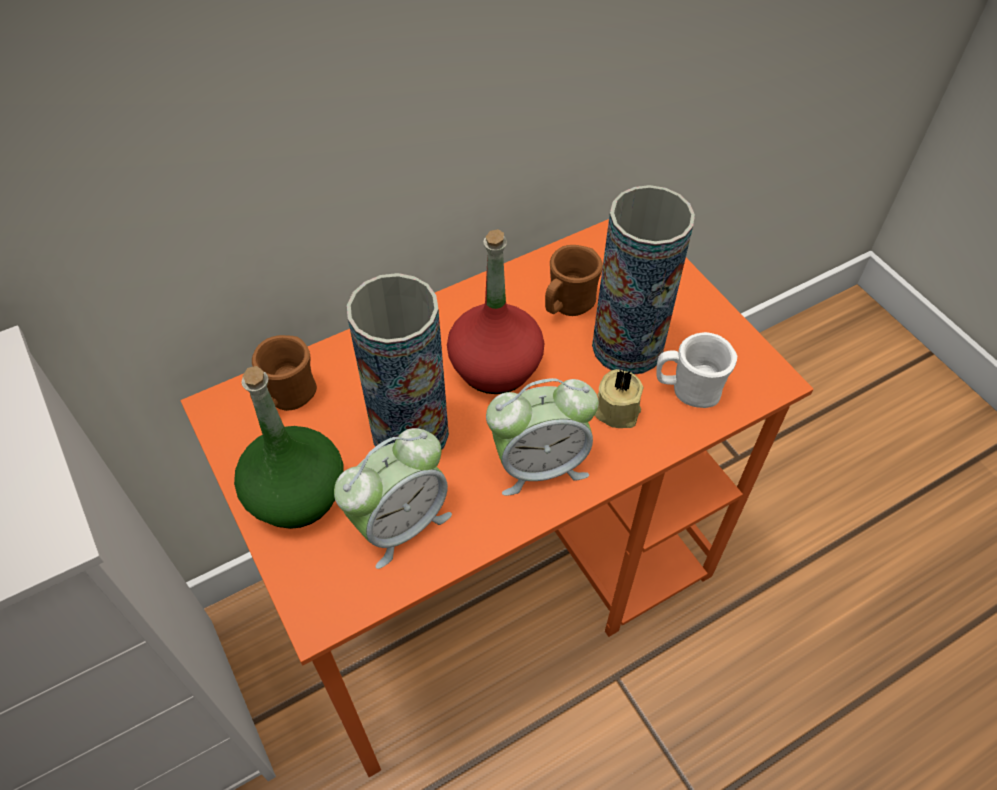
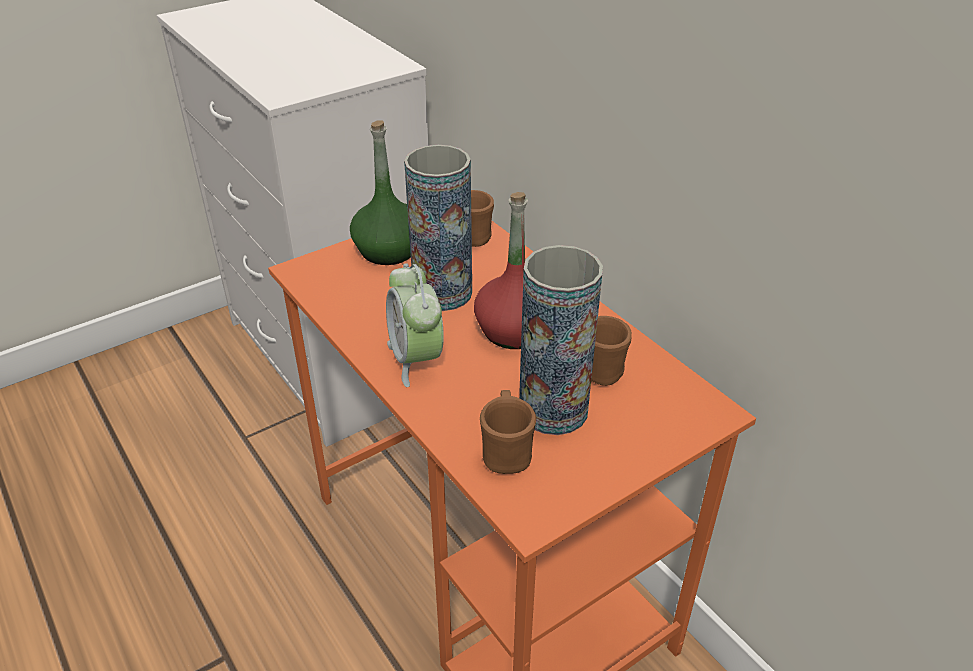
camera: 85 degrees right, 15 degrees down
(400, 523) = (364, 295): alarm clock -> none
(616, 409) = (478, 403): beige candle -> none
(688, 390) = (506, 452): white mug -> brown mug

